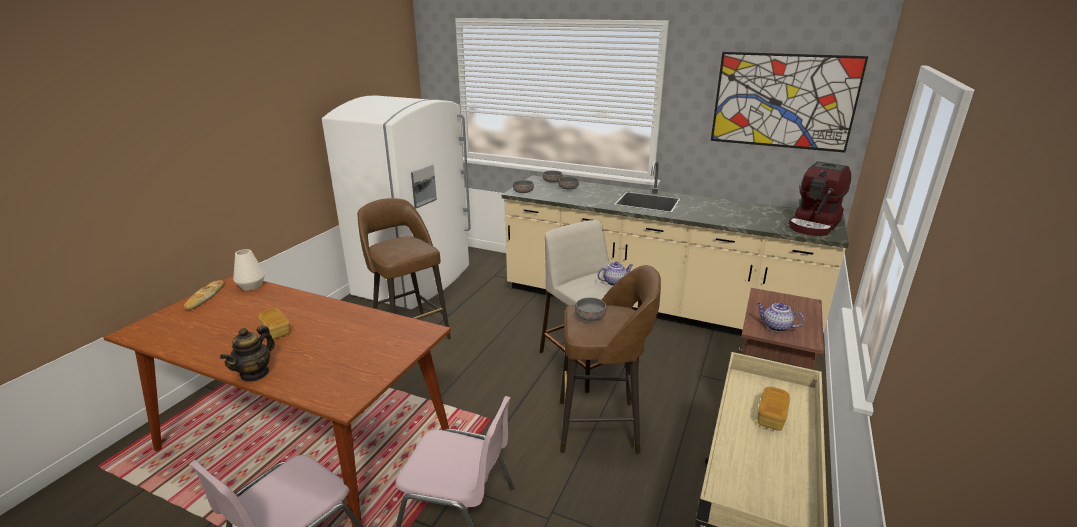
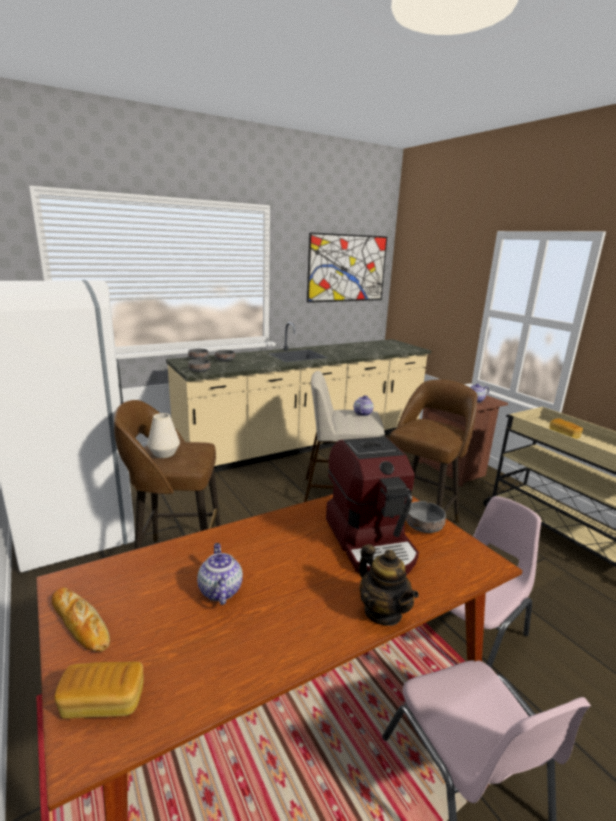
camera: 55 degrees left, 5 degrees down
(249, 318) = (219, 590): none -> teapot
(251, 286) = (113, 569): white vase -> white vase (164, 454)
(276, 331) = (285, 574): bread -> bread (103, 702)
(589, 316) = (423, 431): grey bowl -> grey bowl (423, 527)
(814, 224) = (398, 346): coffee machine -> coffee machine (371, 542)

